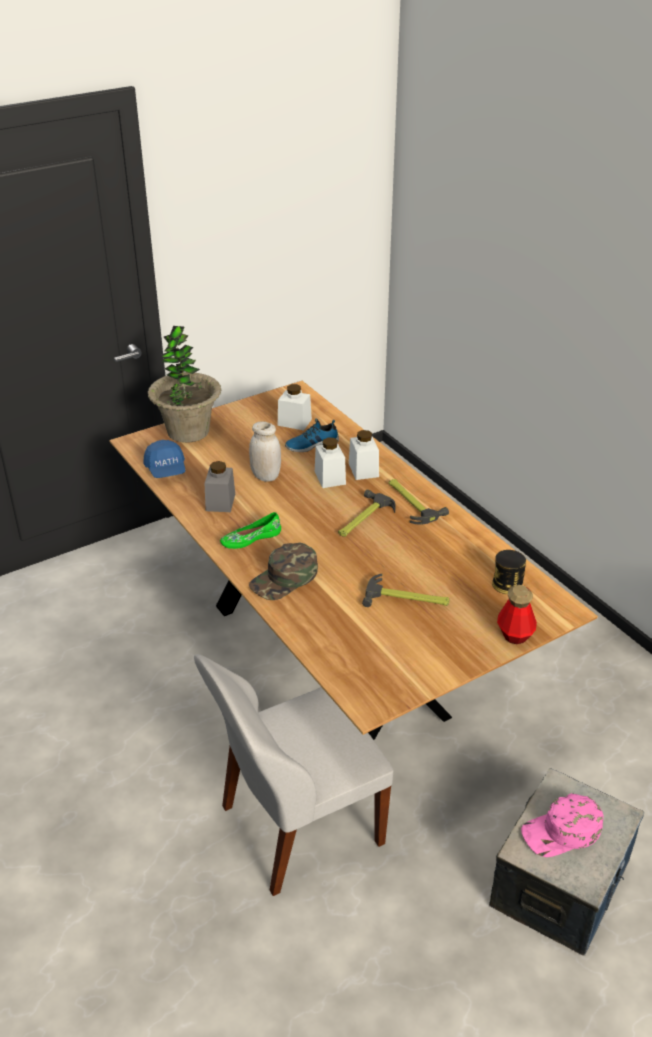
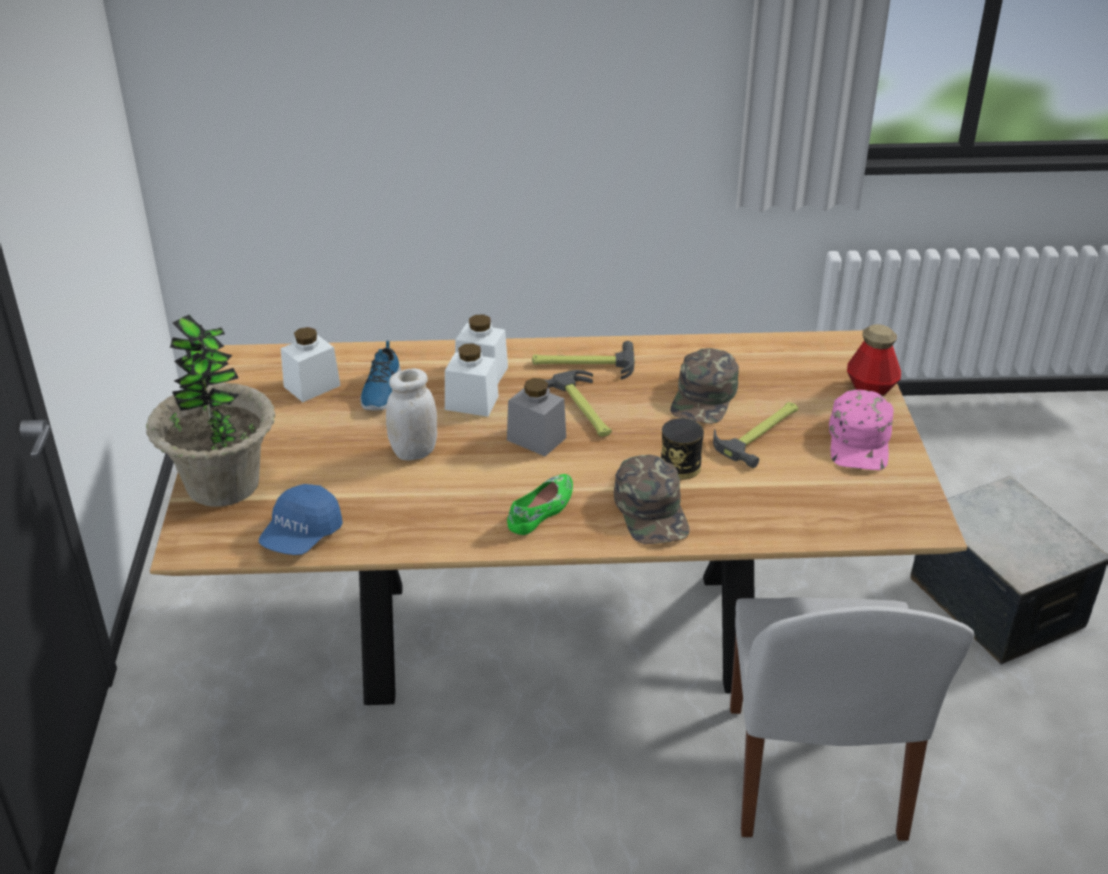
camera: 60 degrees left, 0 degrees up
(166, 470) = (302, 536): blue cap -> blue cap turned 105 degrees clockwise
(220, 502) = (435, 510): grey jar -> grey jar (536, 439)
(250, 538) = (542, 510): green shoe -> green shoe turned 150 degrees counterclockwise
(425, 562) = (705, 397): none -> green cap
(507, 584) = (786, 360): can -> can (680, 466)
(562, 832) = (1012, 537): pink cap -> pink cap (860, 441)

